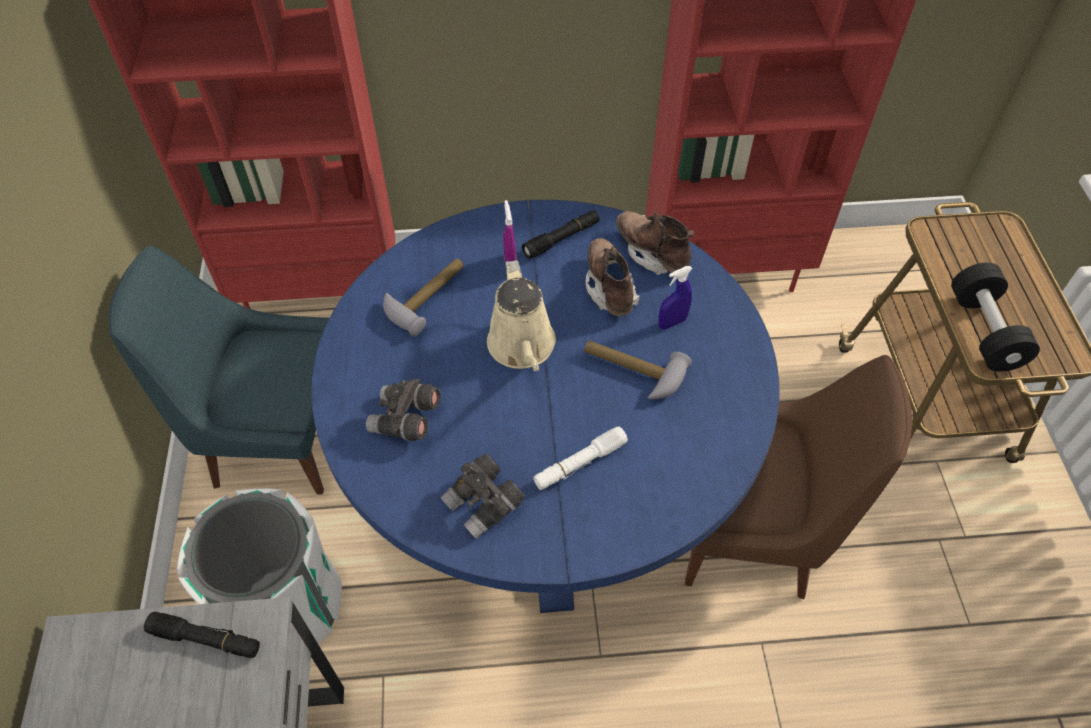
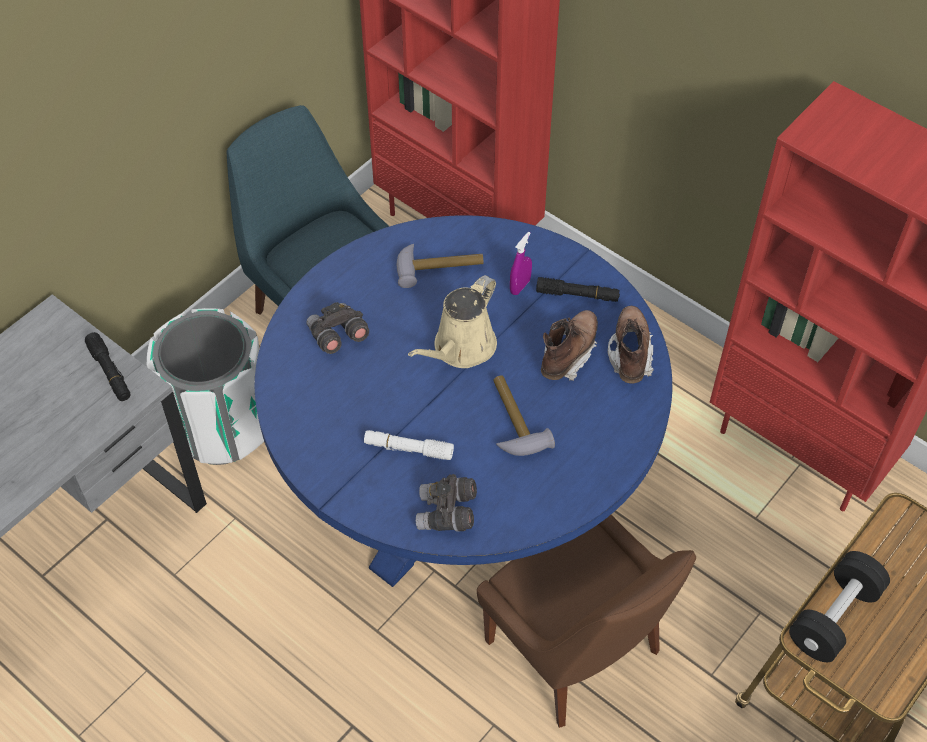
camera: 45 degrees right, 0 degrees up
(484, 504) = (324, 424): grey binoculars -> grey binoculars (447, 513)
(672, 323) = (581, 412): blue spray bottle -> none

